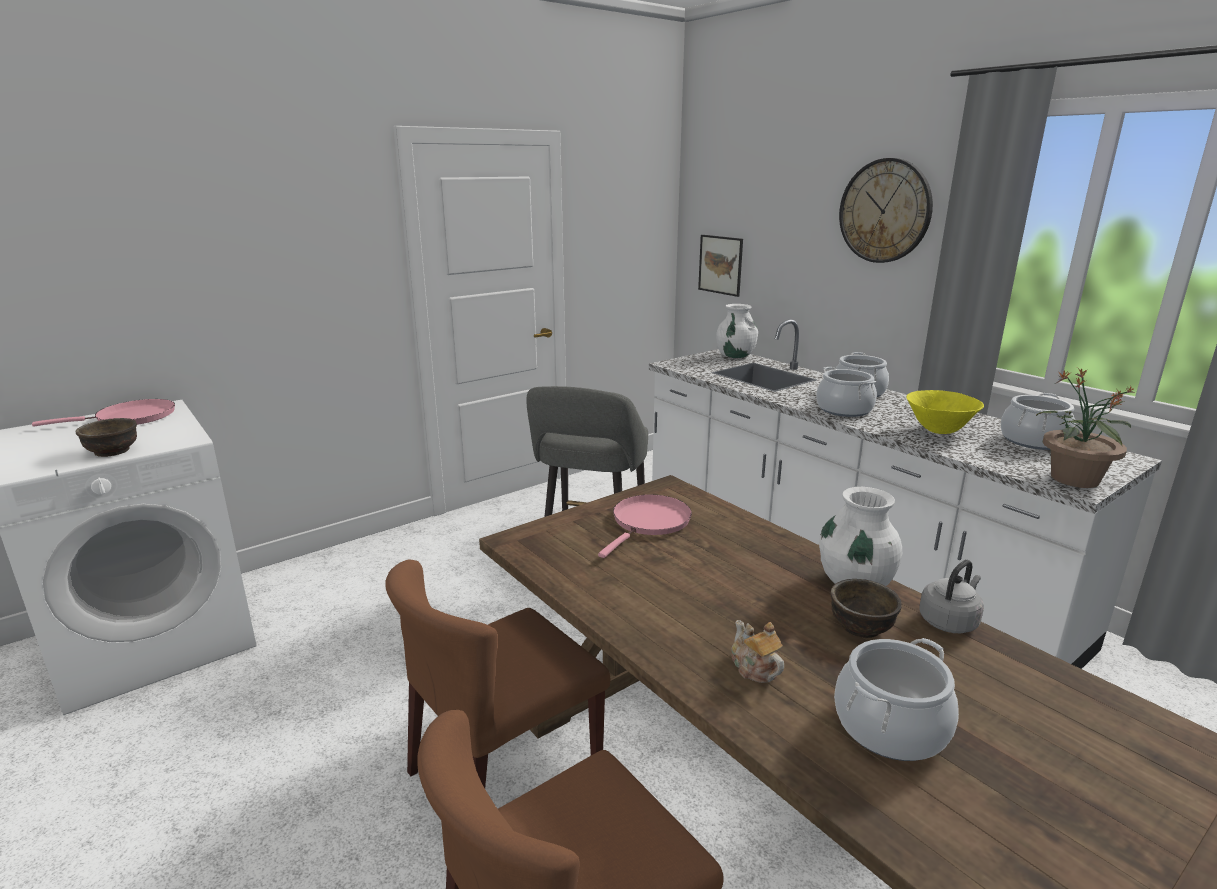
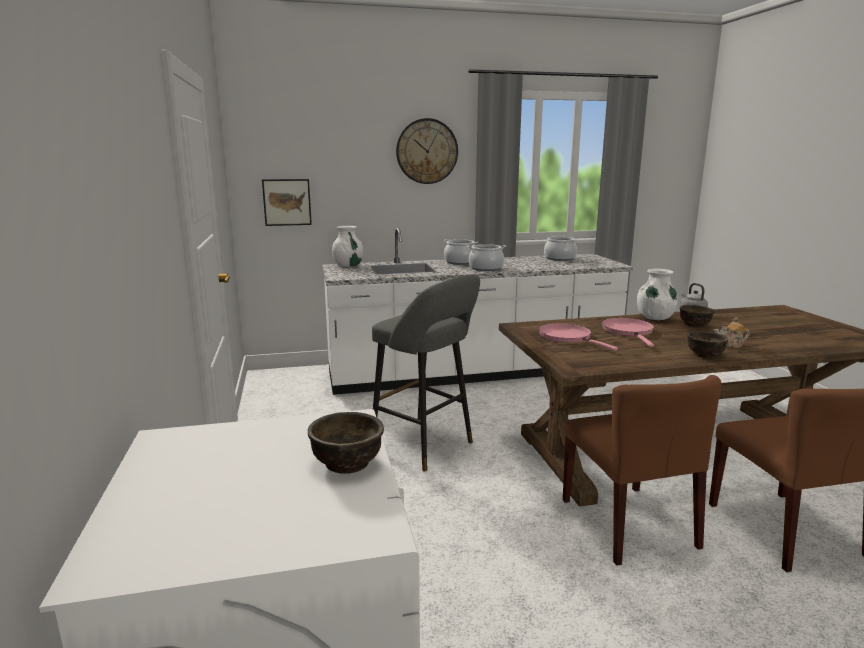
camera: 65 degrees left, 5 degrees down
(130, 418) = (188, 461): pink frying pan -> pink frying pan (628, 331)
(663, 640) = (704, 354): none -> brown bowl
(889, 726) = (769, 336): cooking pot -> none
(939, 431) = (535, 264): yellow bowl -> none
(1073, 479) = (607, 263): potted plant -> none

